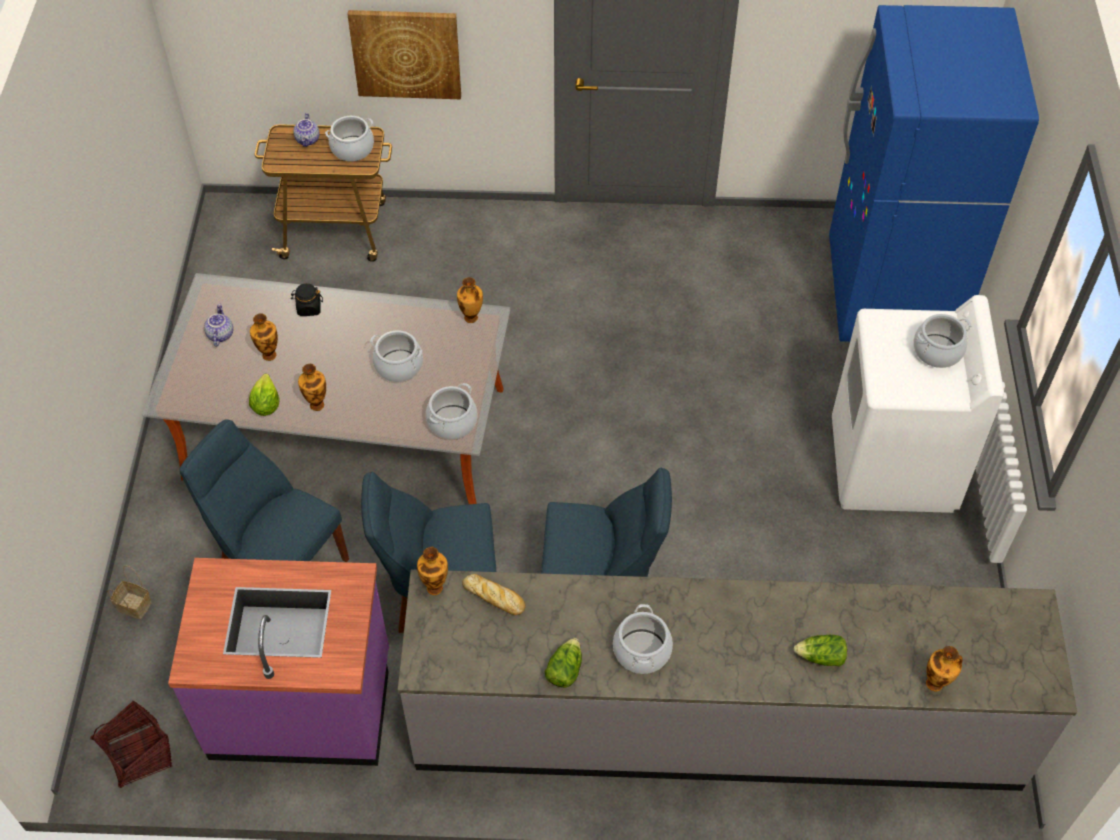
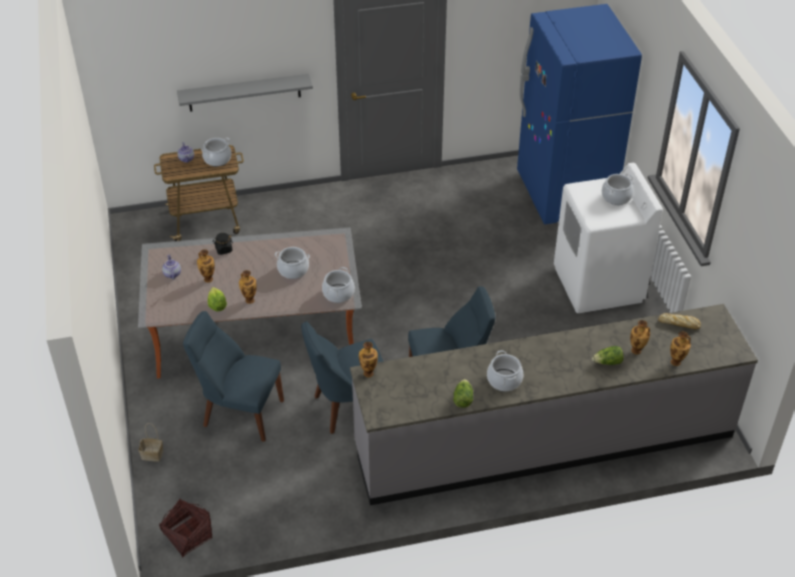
camera: 15 degrees left, 10 degrees down
(301, 704) = (283, 485): purple counter -> none
(406, 53) = (244, 92): picture -> grey shelf
(471, 318) = (328, 237): vase -> vase (636, 351)
(495, 597) = (407, 371): bread -> bread (679, 324)

